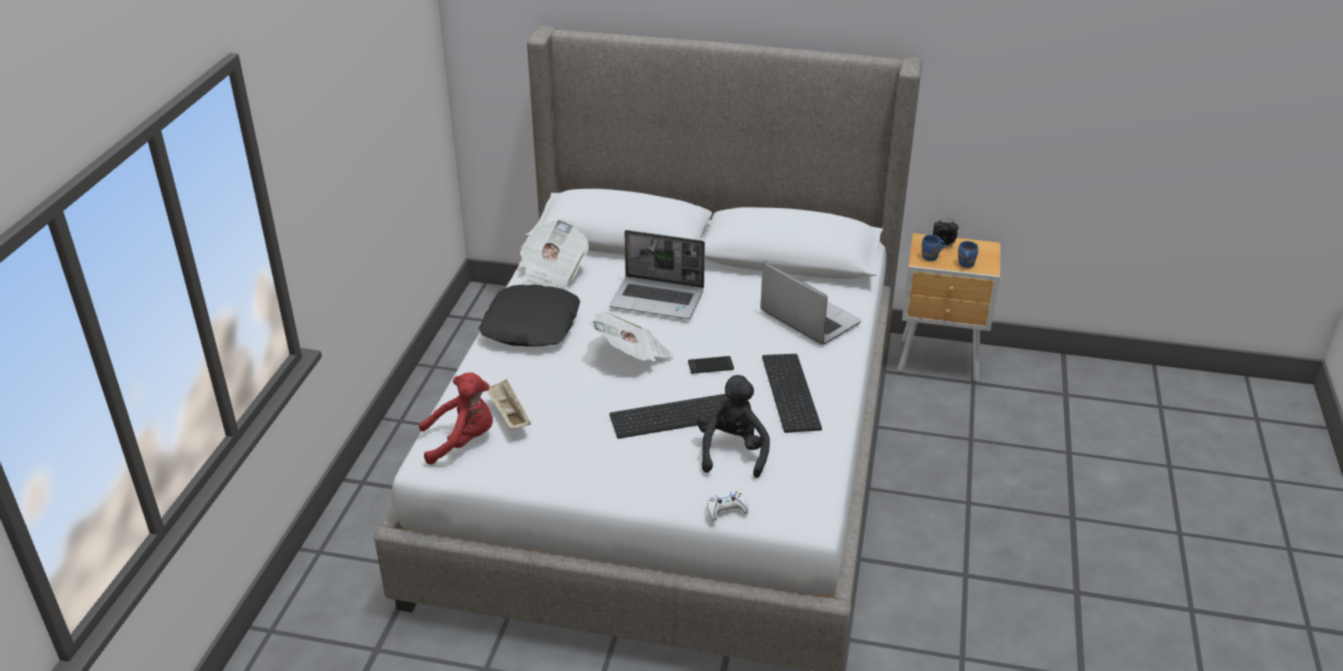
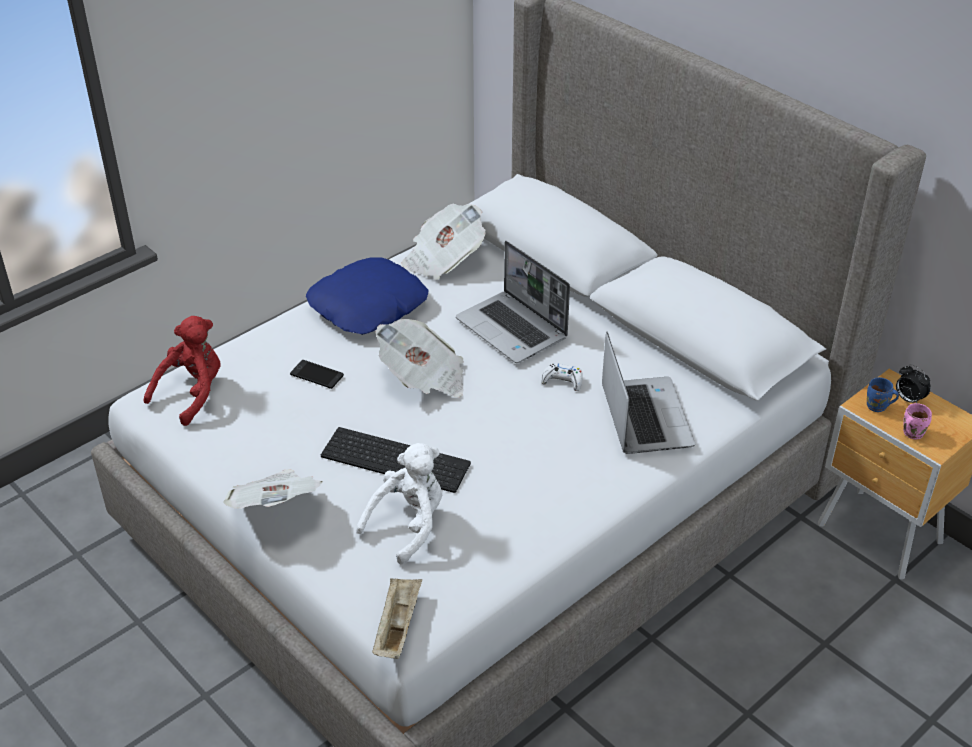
camera: 35 degrees right, 5 degrees up
(462, 441) = (192, 393): red plush toy -> red plush toy turned 75 degrees counterclockwise
(508, 415) = (250, 386): beige tray -> beige tray (397, 627)
(532, 326) = (368, 306): black pillow -> blue pillow
(625, 485) = (276, 507): none -> newspaper
(710, 365) = (486, 423): phone -> phone (317, 375)
(726, 510) = (335, 582): white game controller -> white game controller (562, 381)
(732, 451) = (409, 524): black plush toy -> white plush toy
(788, 391) = (532, 488): keyboard -> none
(965, 265) = (911, 433): blue mug -> pink mug

